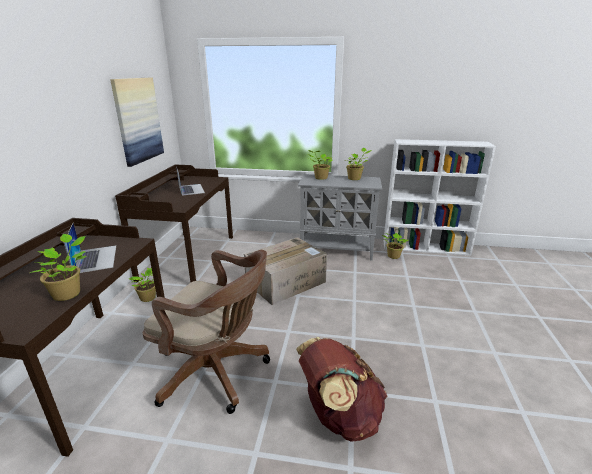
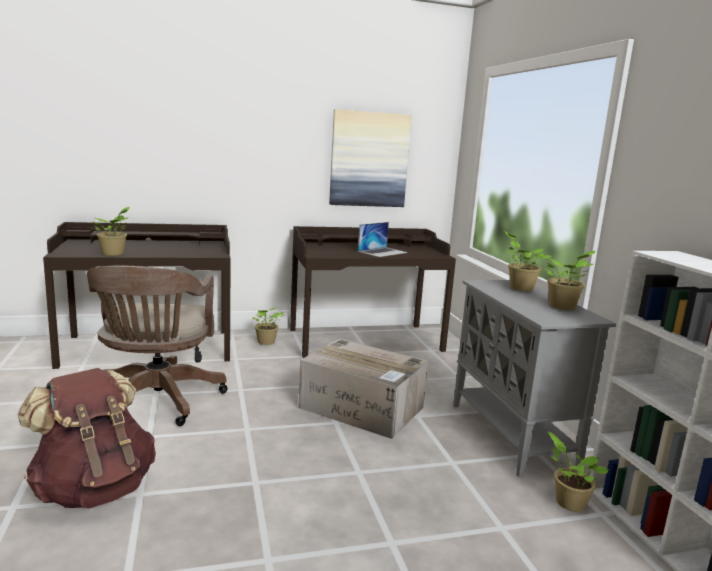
camera: 65 degrees right, 10 degrees down
(95, 258) = (177, 250): laptop -> none

